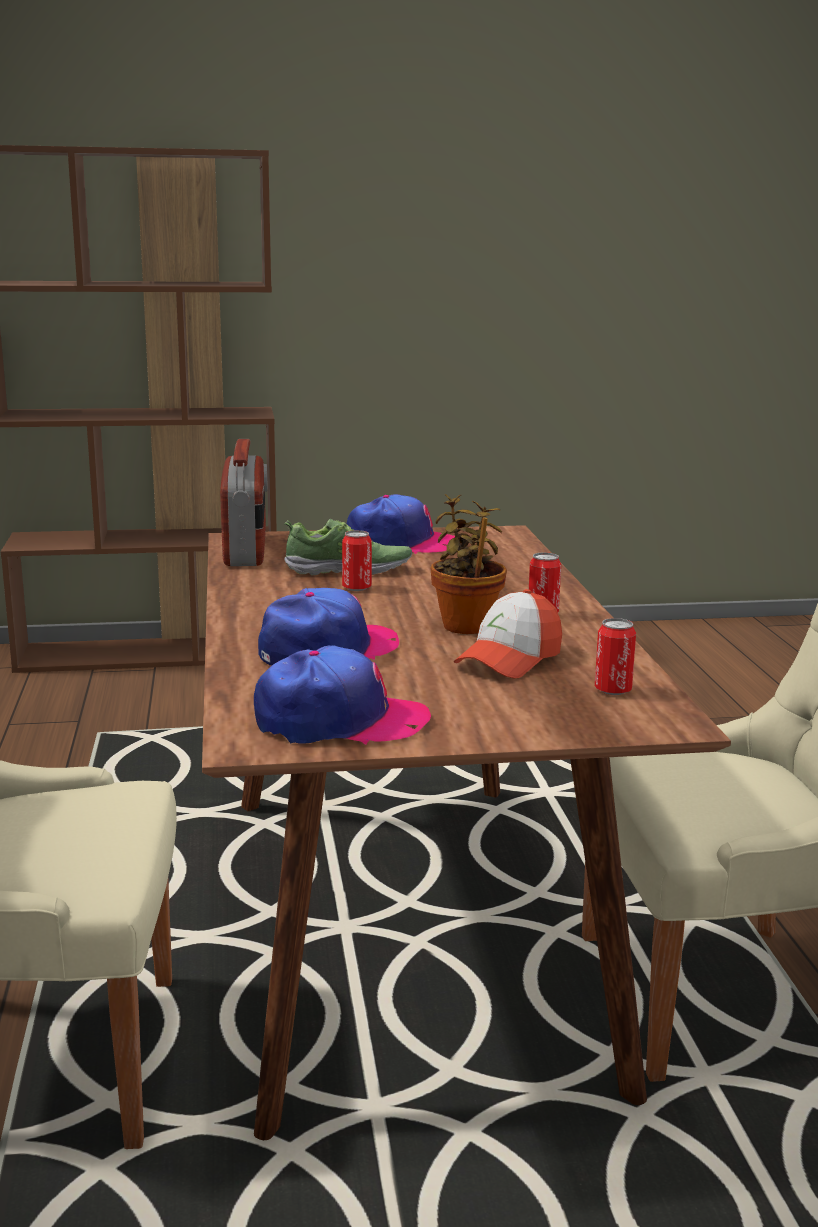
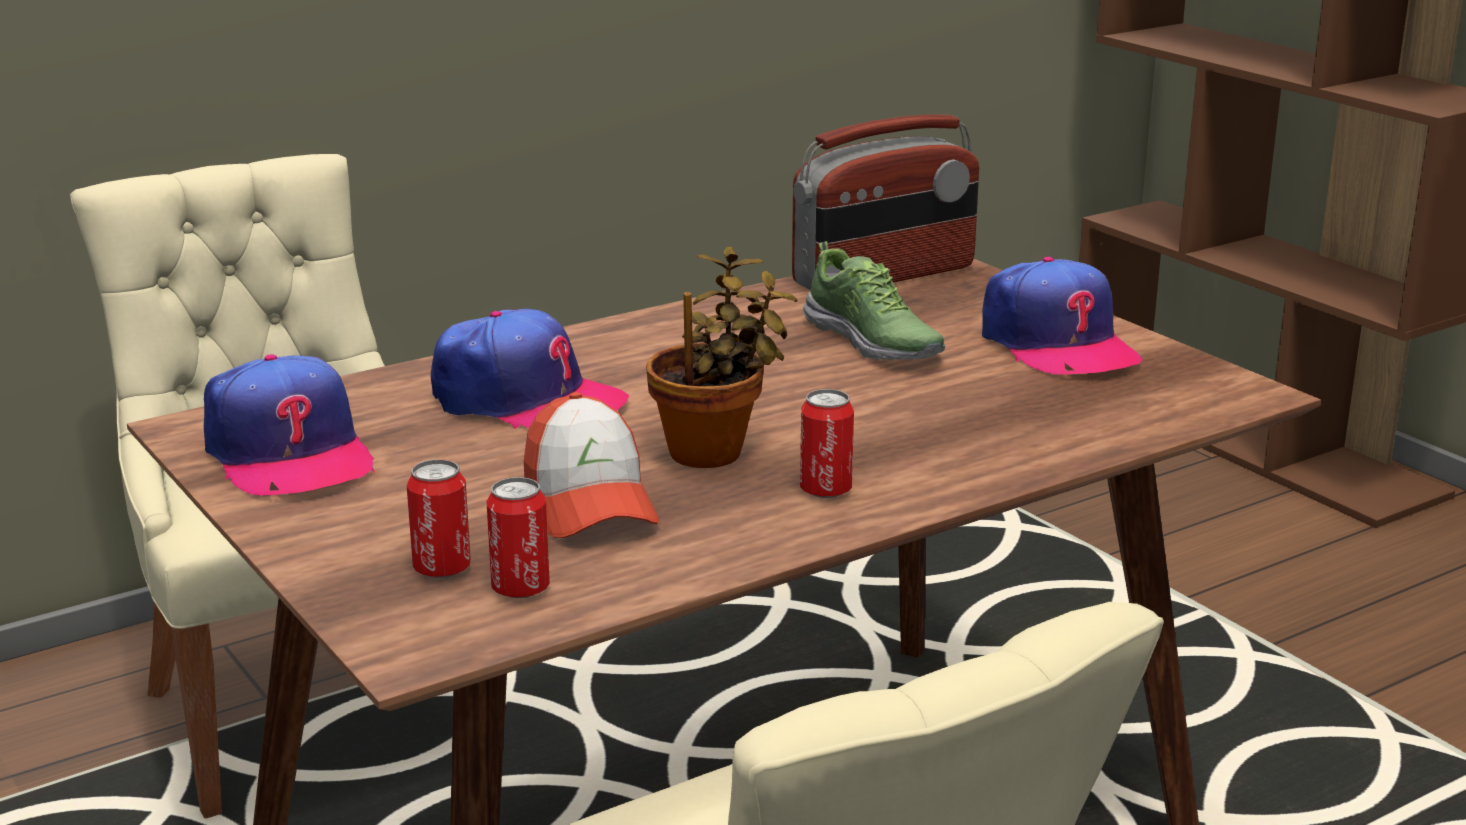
camera: 65 degrees right, 5 degrees up
(357, 588) = (799, 363): can -> can (442, 569)
(509, 659) = (589, 503): cap -> cap turned 120 degrees counterclockwise

